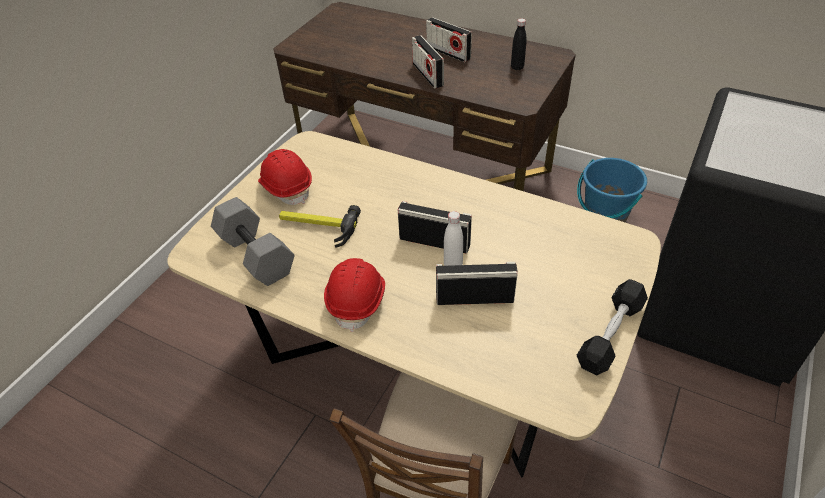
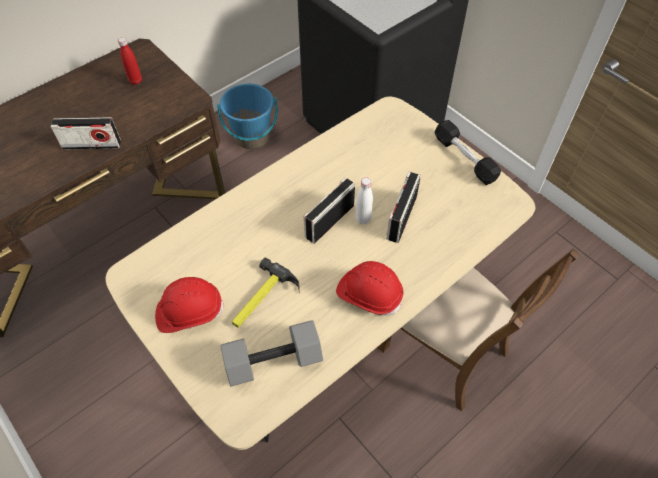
camera: 70 degrees left, 10 degrees up
(448, 53) = (67, 117): radio -> none
(517, 67) = (136, 81): black bottle -> red bottle

